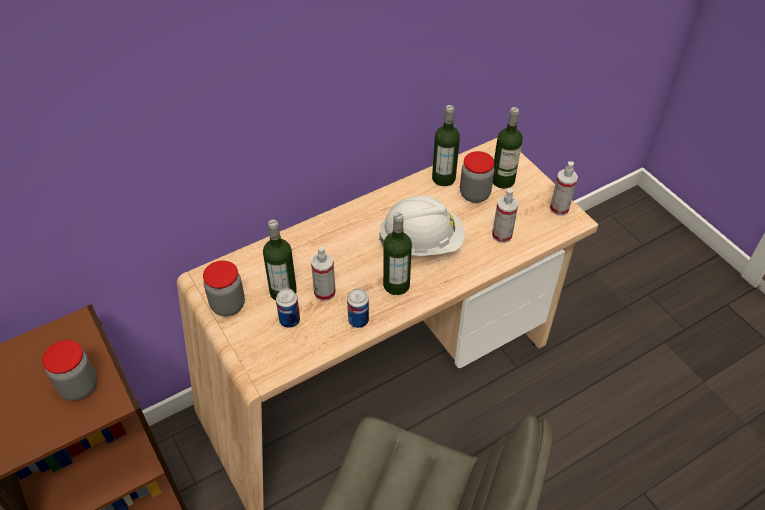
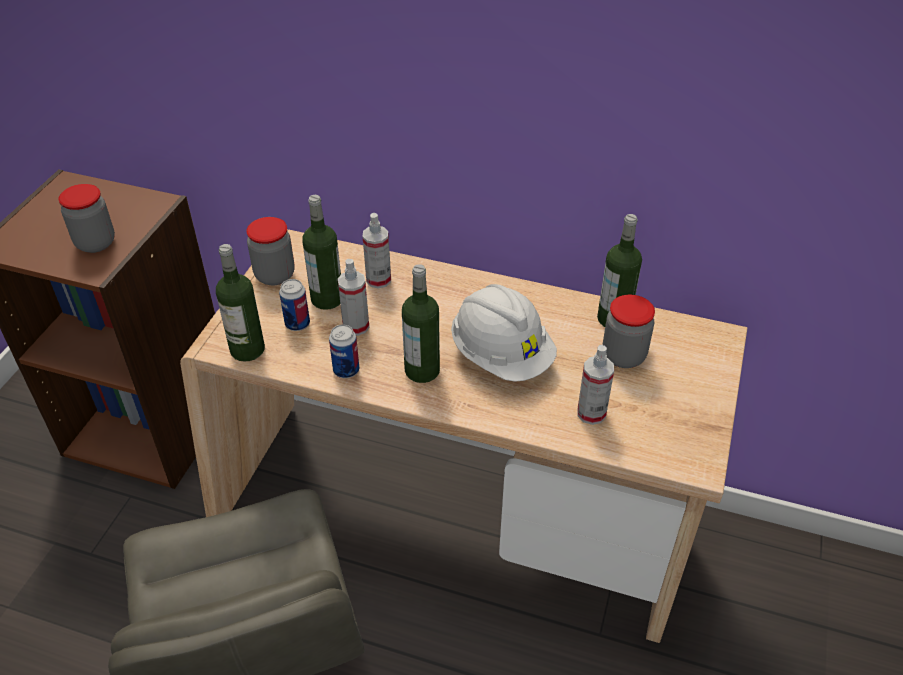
camera: 50 degrees right, 5 degrees down
(503, 180) = (675, 367): bottle -> bottle (247, 349)
(559, 208) = (698, 440): spray bottle -> spray bottle (378, 280)

